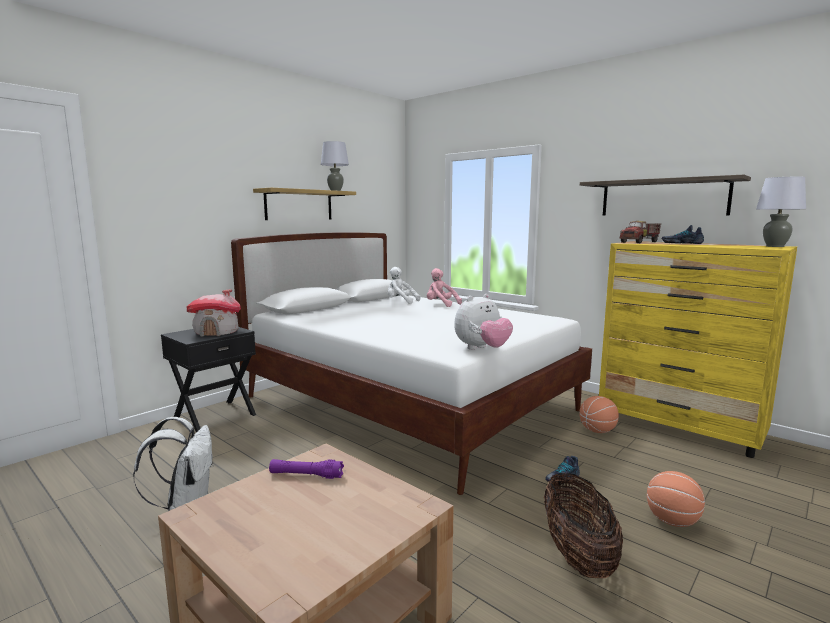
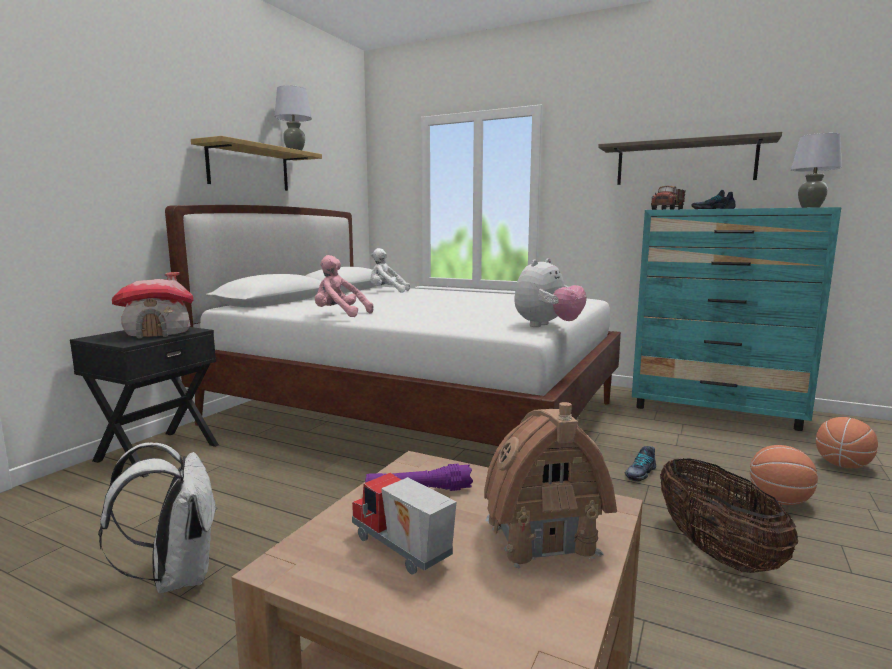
camera: 15 degrees left, 0 degrees up
(260, 515) = (399, 551): none -> toy truck
(355, 521) = (540, 536): none -> toy house
(441, 304) = (439, 292): pink plush toy -> pink plush toy (339, 315)
(597, 431) = (641, 421): basketball -> basketball (842, 465)
(680, 427) = (716, 410): yellow dresser -> turquoise dresser

